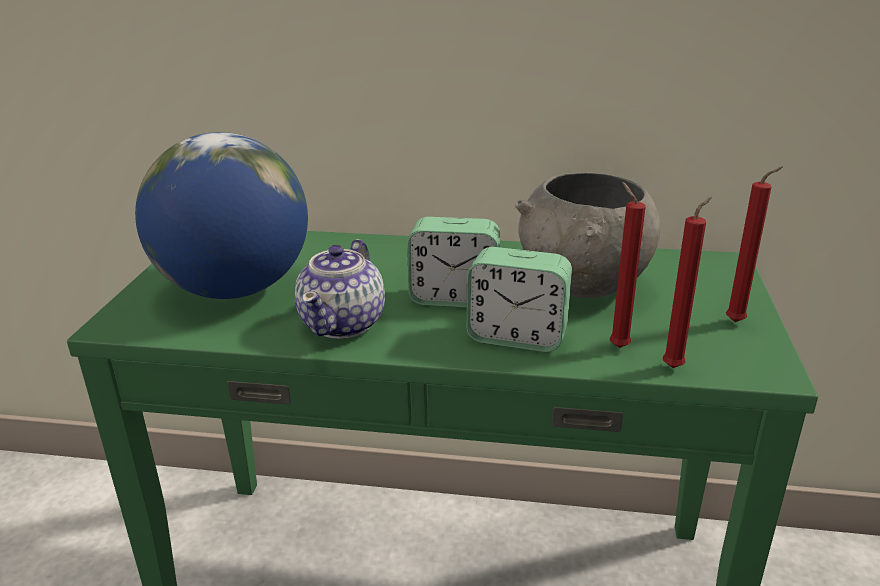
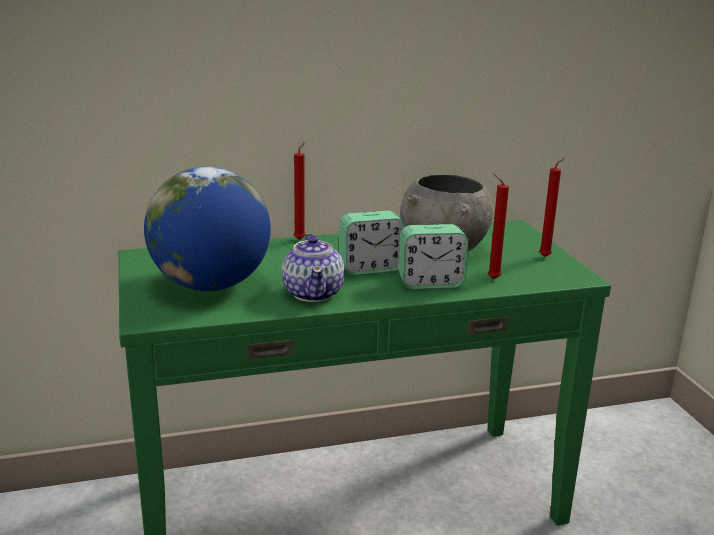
camera: 25 degrees left, 5 degrees down
(675, 366) = (531, 283): red candle -> red candle (300, 239)

